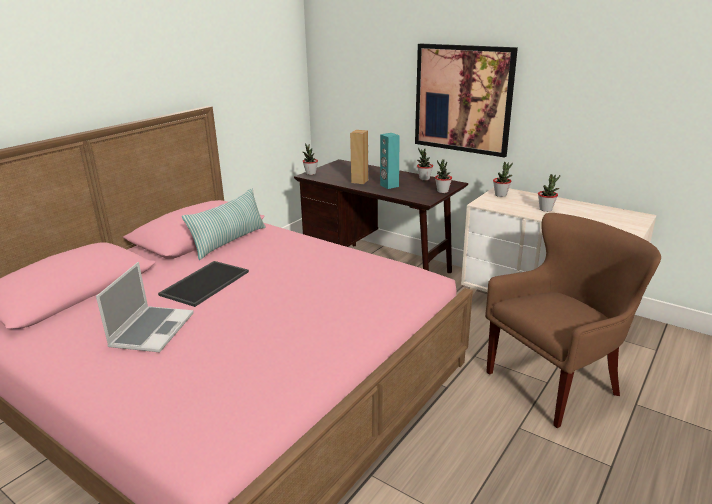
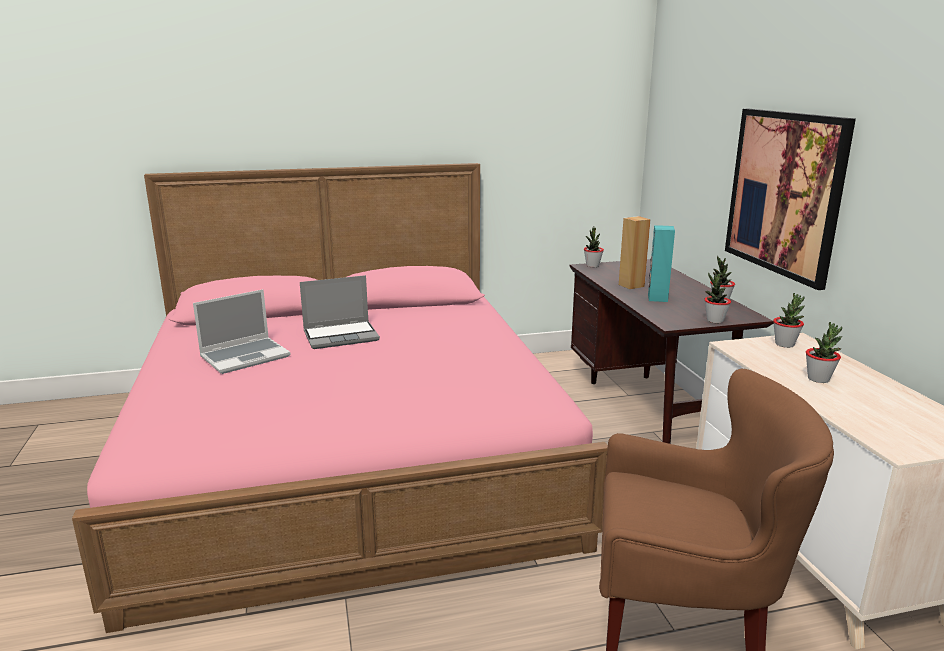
camera: 40 degrees right, 5 degrees down
(205, 282) = (342, 336): tray -> laptop
(229, 241) = (421, 310): pillow -> none

